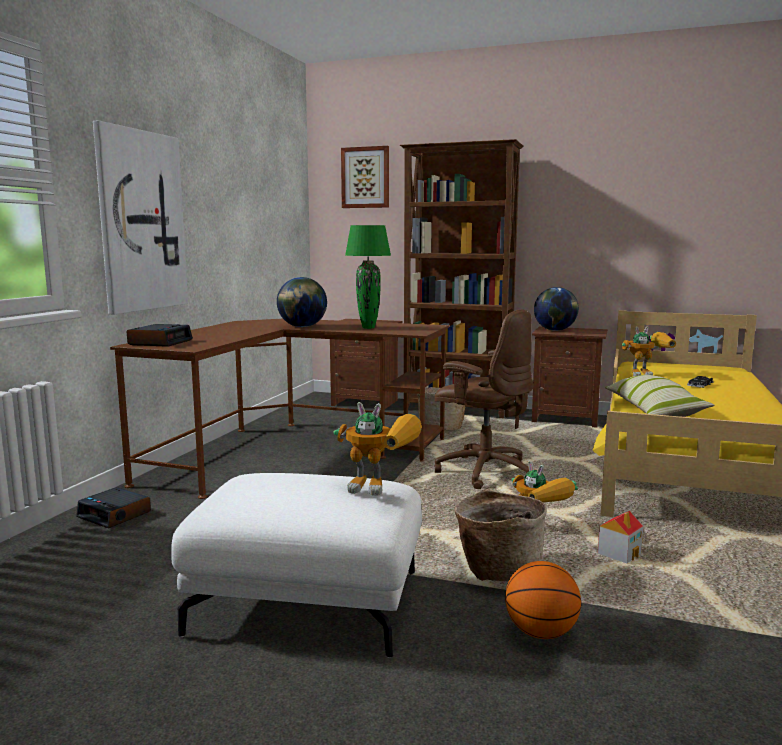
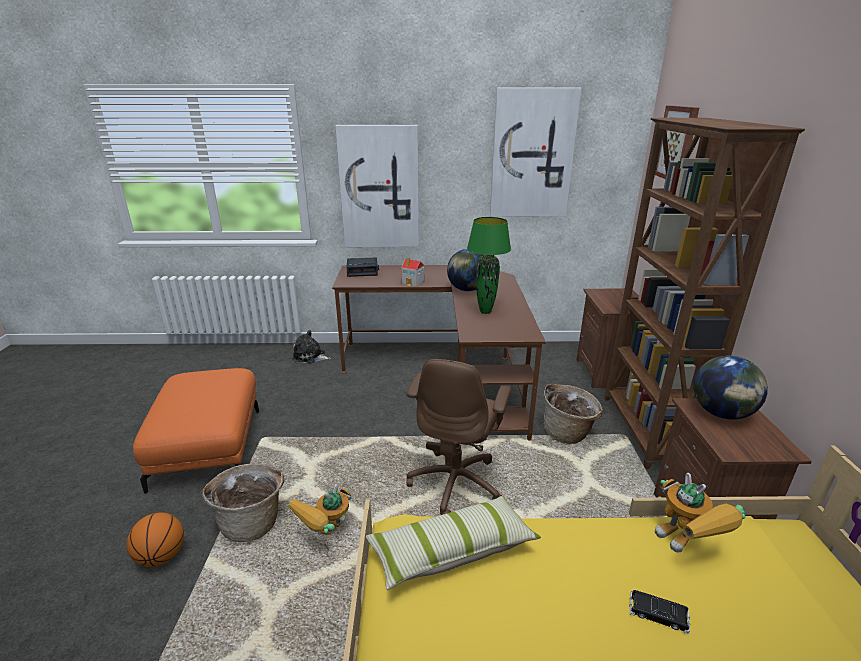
camera: 70 degrees right, 15 degrees up
(115, 514) = (310, 356): alarm clock -> plush toy
(254, 188) = (532, 154): none -> picture
(309, 600) = (210, 448): white ottoman -> orange ottoman
(382, 488) = (195, 418): toy robot -> none
(619, 554) = (287, 599): toy house -> toy house (413, 282)

